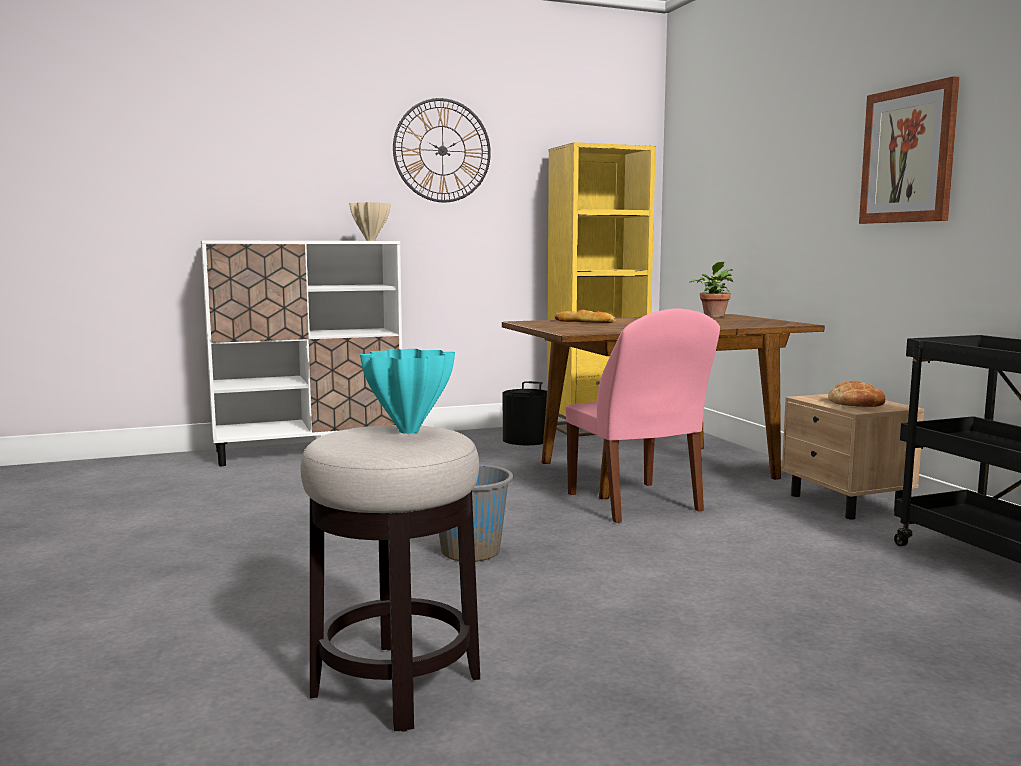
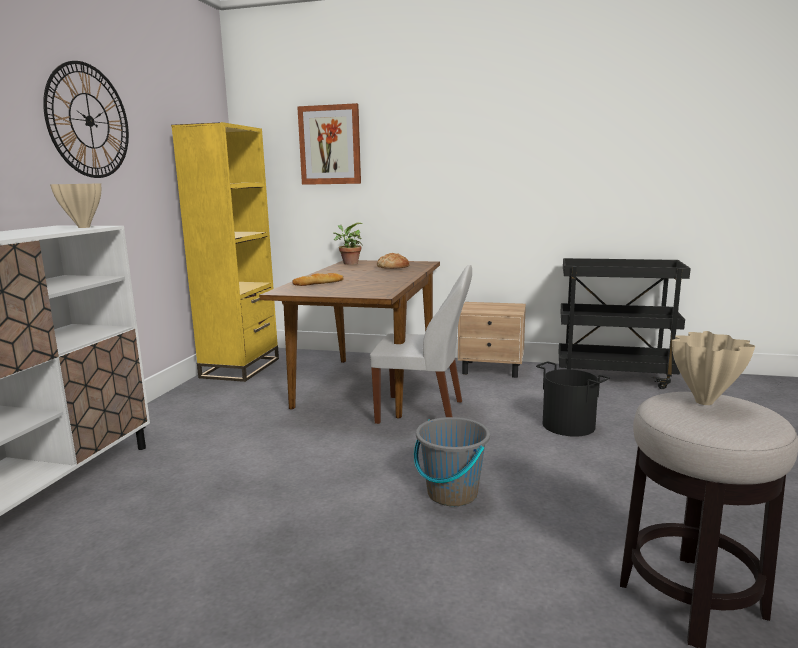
camera: 55 degrees left, 5 degrees up
(407, 431) = (704, 402): turquoise vase -> beige vase
(527, 439) = (222, 395): black bucket -> black bucket (569, 425)
(635, 504) = (423, 412): pink chair -> white chair
(856, 403) = (497, 308): bread -> bread (393, 267)
(908, 155) = (497, 153): picture -> picture (330, 145)

